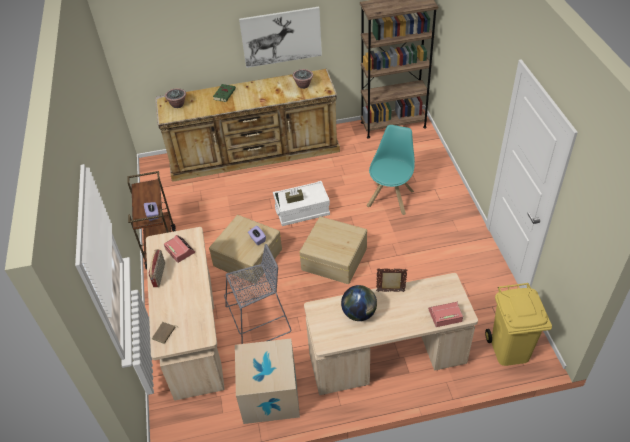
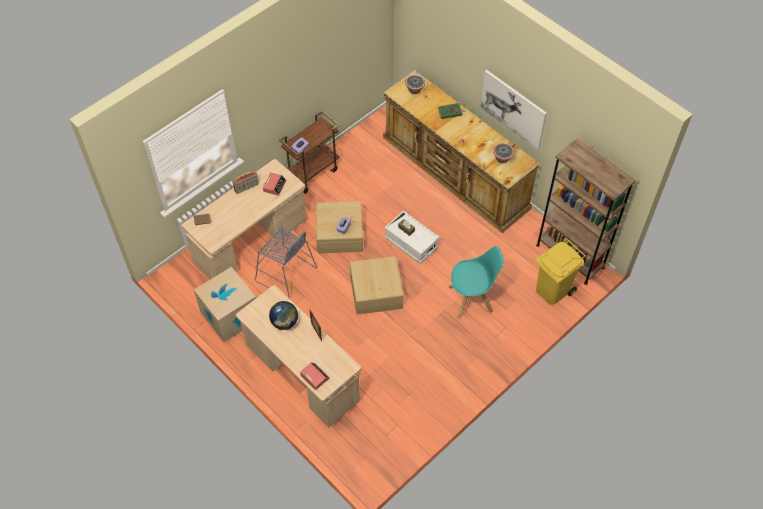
camera: 55 degrees right, 10 degrees up
(509, 349) = (361, 453): yellow trash can -> yellow trash can (552, 290)

